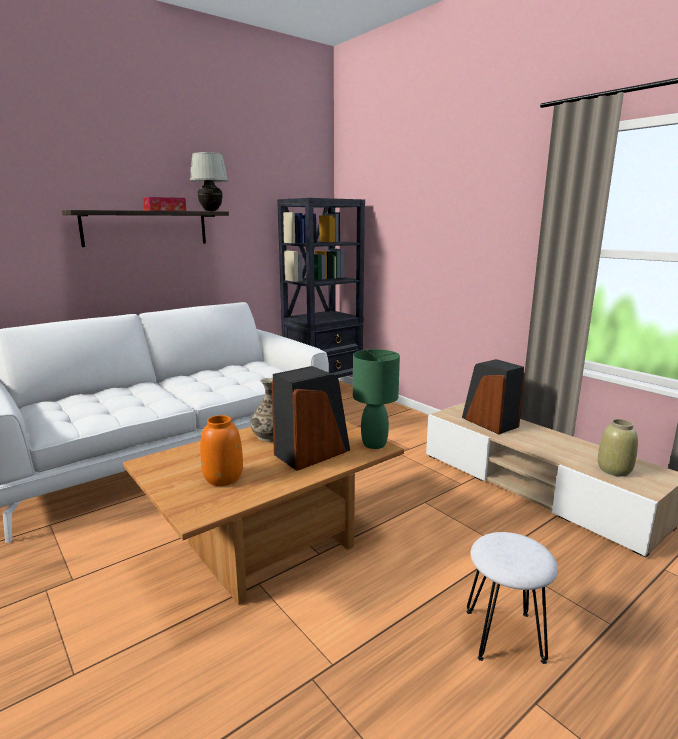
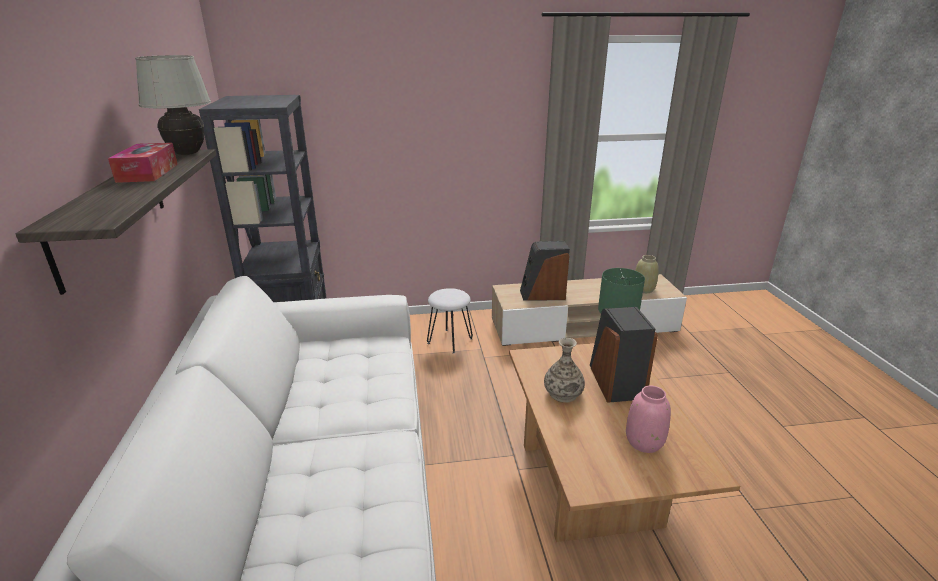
camera: 60 degrees left, 10 degrees up
(224, 478) = (644, 441): orange vase -> pink vase
(505, 635) = (730, 411): white stool -> white stool (450, 340)

